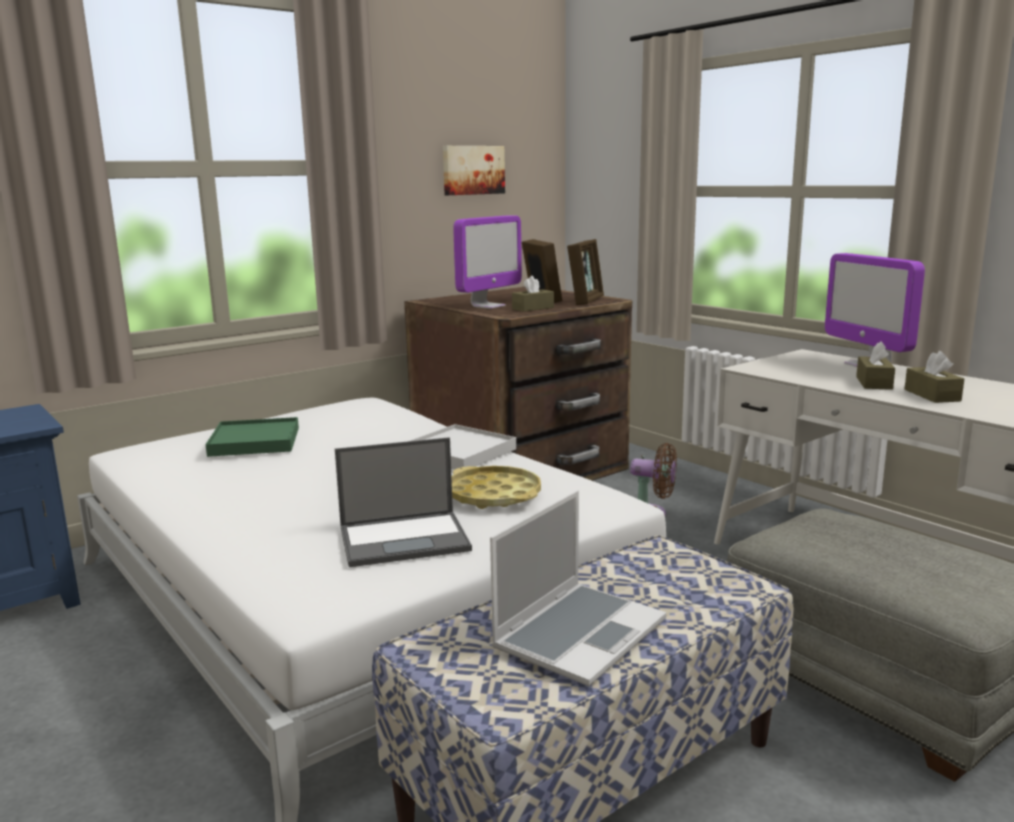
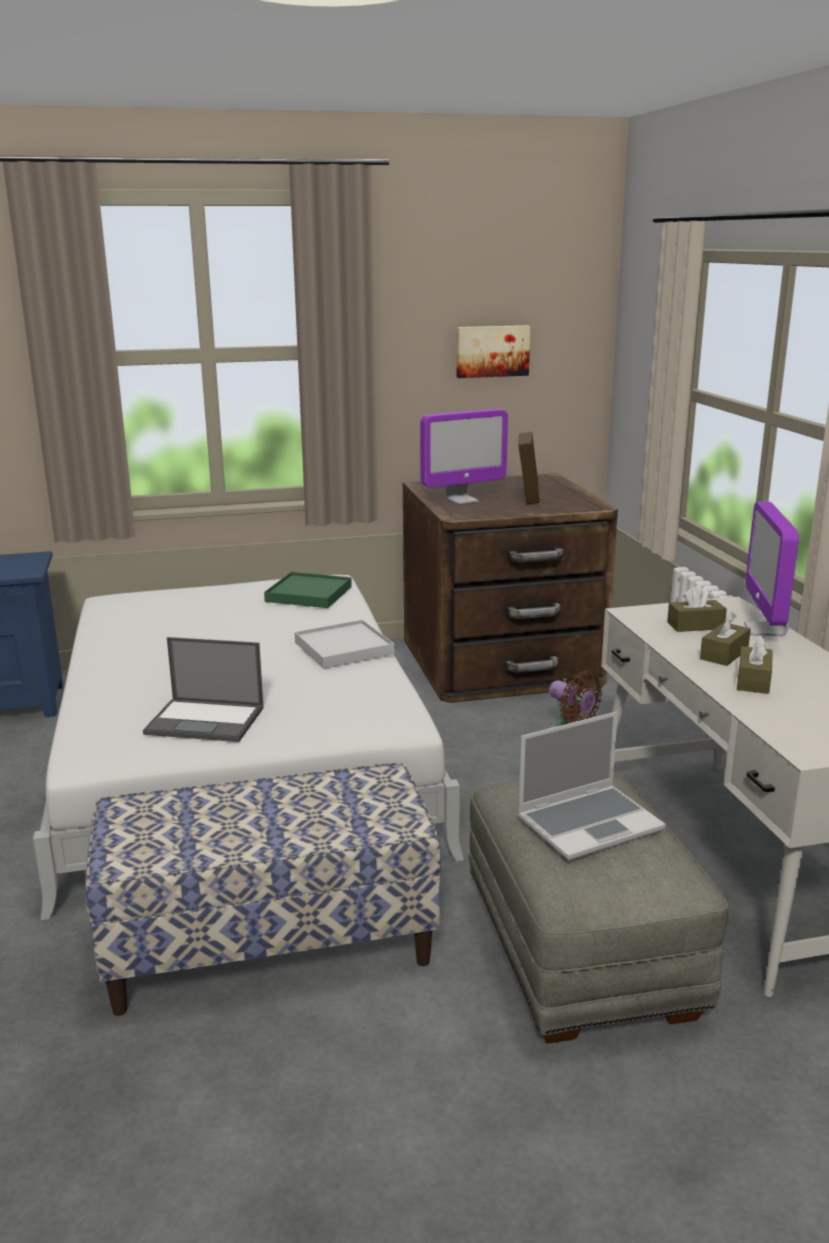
camera: 25 degrees right, 5 degrees up
(255, 442) = (201, 607): green tray -> green tray (309, 594)
(493, 495) = (317, 696): yellow tray -> none
(533, 308) = (497, 509): brown tissue box -> brown tissue box (695, 626)
(579, 633) = (233, 826): laptop -> laptop (590, 823)
(586, 301) = (567, 505): picture frame -> none

